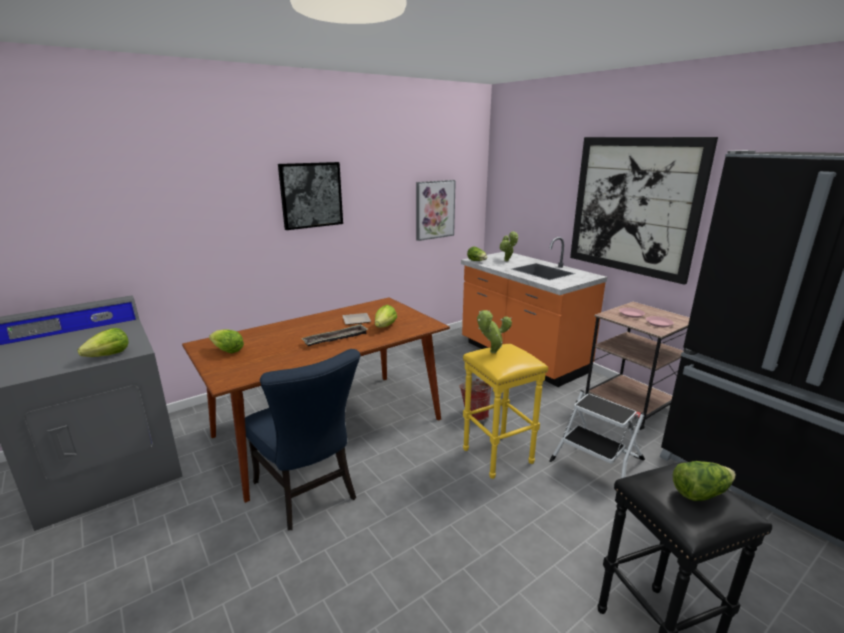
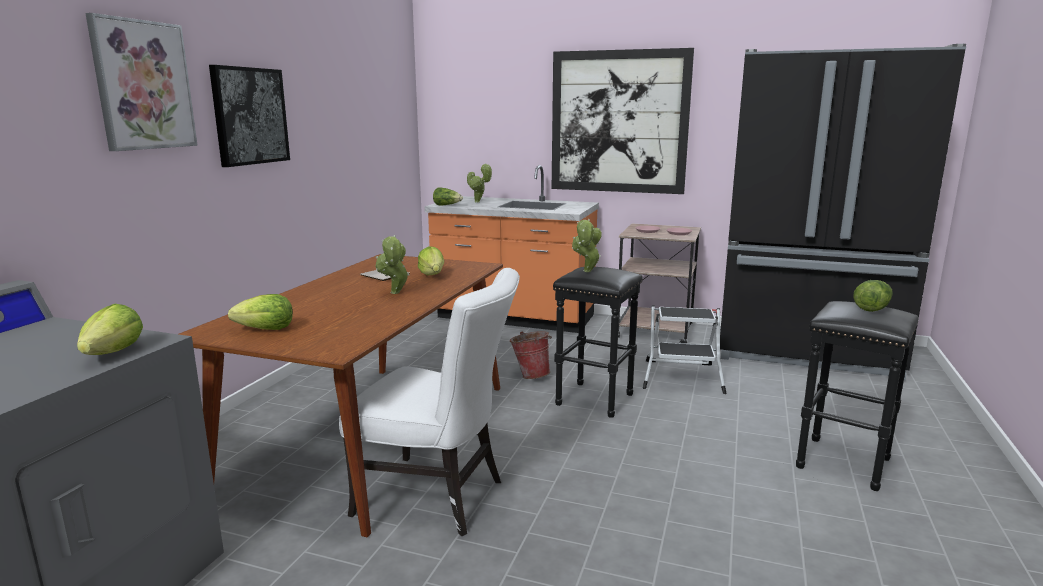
camera: 35 degrees left, 5 degrees down
(309, 493) = (438, 497): blue chair -> white chair
(336, 339) = (395, 293): tray -> potted plant
(434, 209) = (375, 145): picture -> picture (143, 85)
(499, 456) = (596, 399): yellow stool -> black stool

